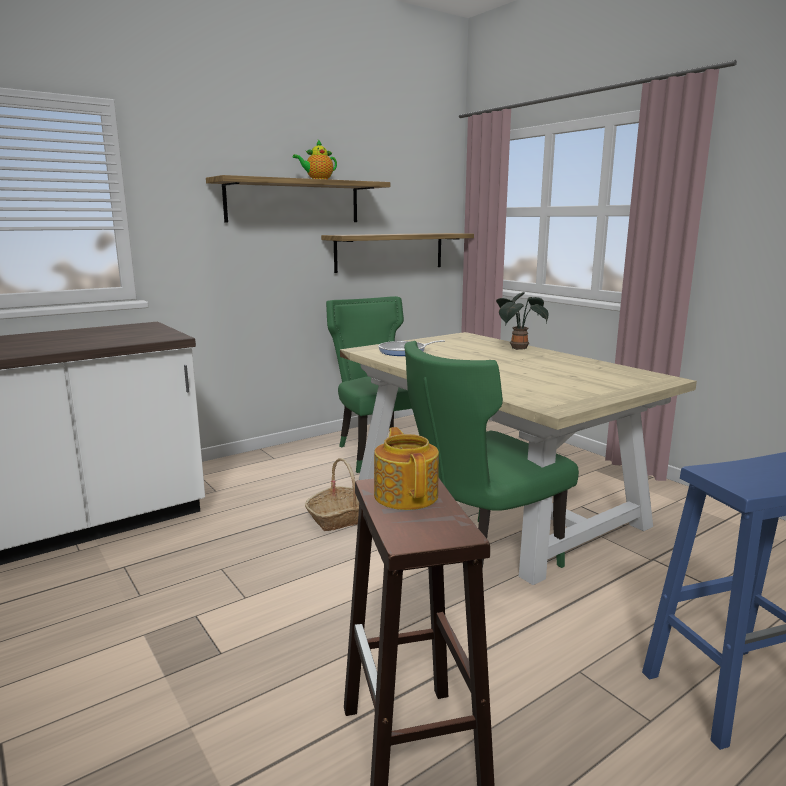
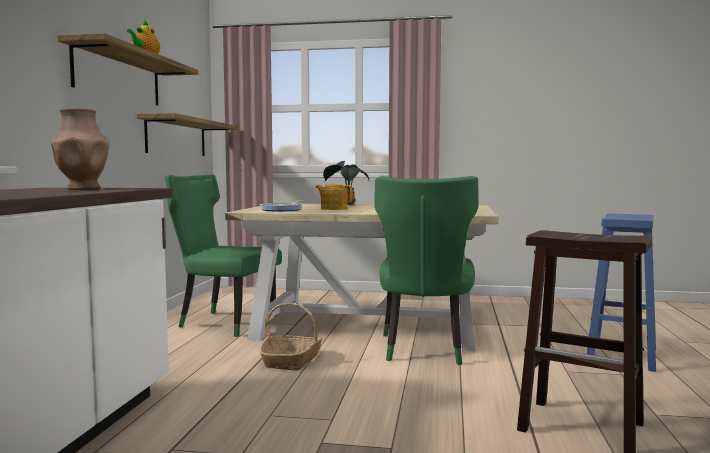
camera: 45 degrees left, 10 degrees down
(119, 336) = (82, 189): none -> brown vase
(406, 495) = (568, 234): teapot -> teapot (333, 209)

